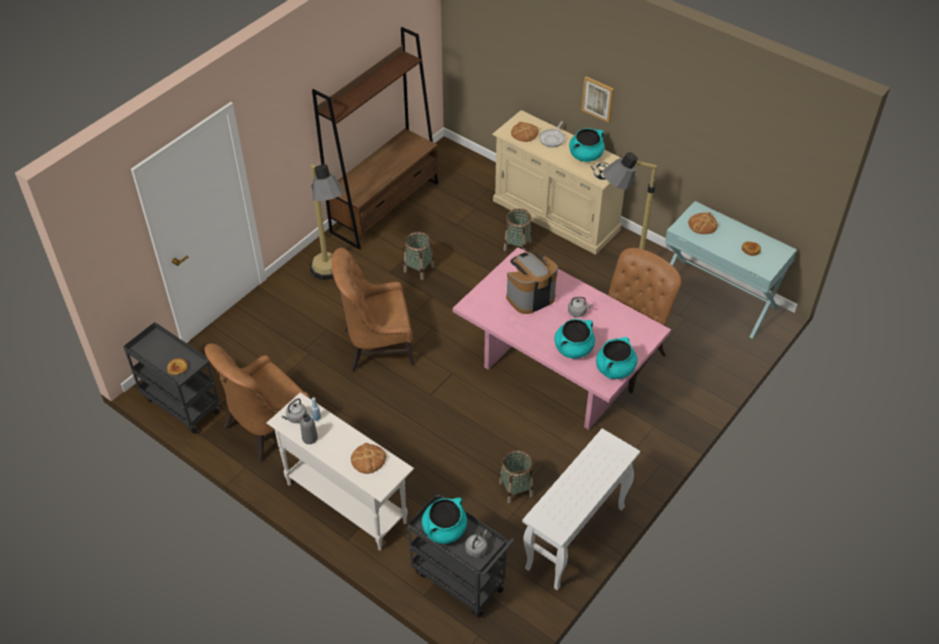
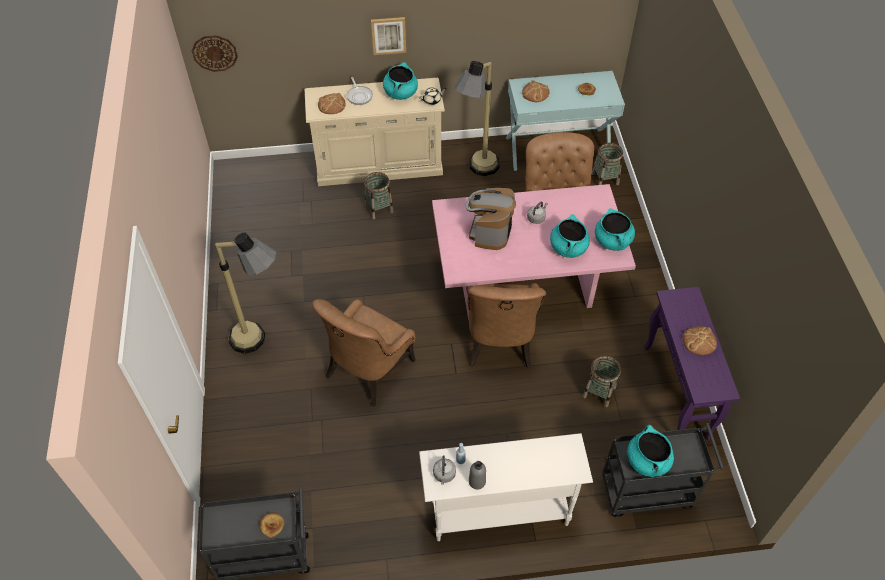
camera: 45 degrees left, 5 degrees up
(267, 427) = (362, 510): brown chair -> brown chair (500, 341)
(368, 459) = (542, 457): bread -> bread (699, 341)
(385, 207) = (236, 251): brown bookcase -> none
(419, 269) = (326, 281): basket -> basket (605, 179)
(463, 41) = (214, 53): none -> wall clock
(477, 548) = (684, 454): grey kettle -> none
(575, 538) = (676, 392): white console table -> purple console table

